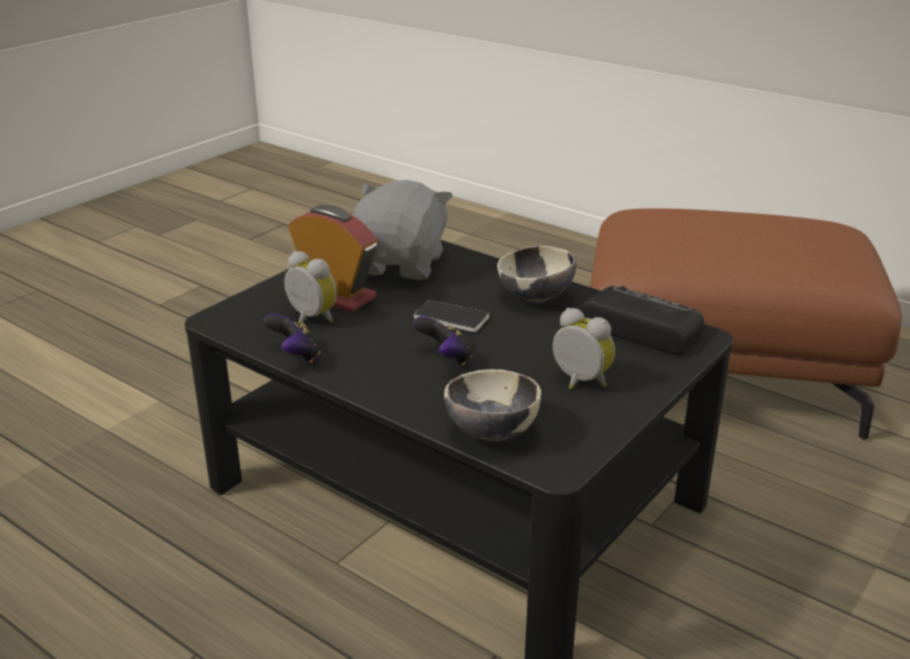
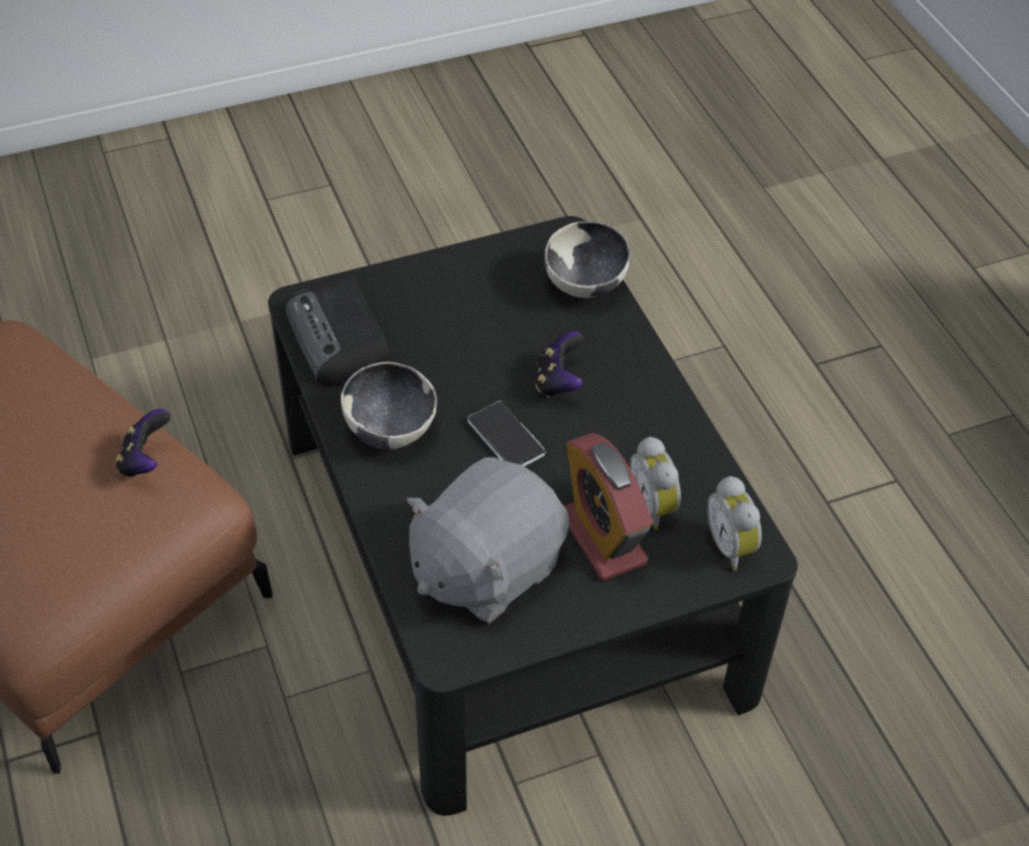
camera: 150 degrees left, 20 degrees up
(295, 356) = (699, 451): game controller -> game controller (145, 460)
(579, 382) = (467, 301): alarm clock -> alarm clock (732, 546)

